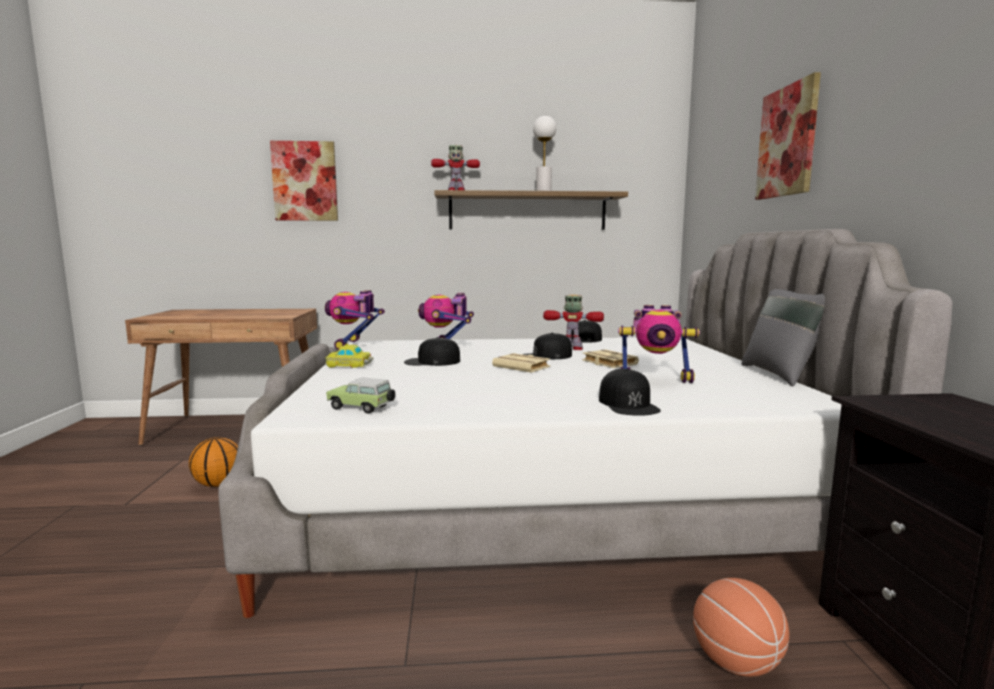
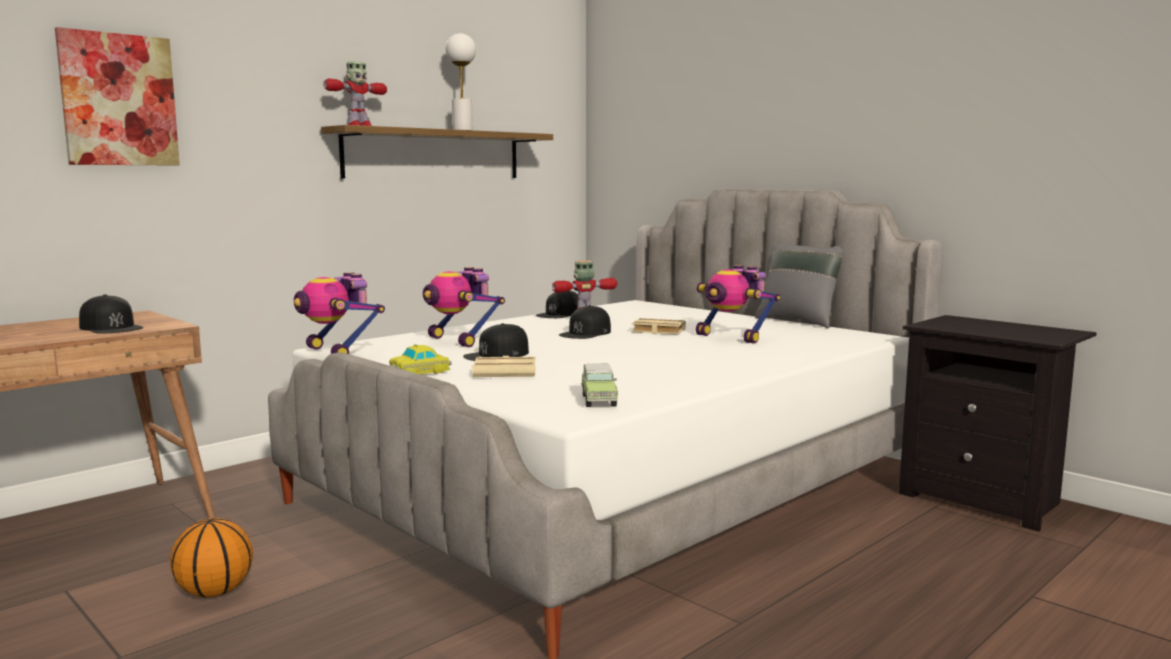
camera: 40 degrees left, 0 degrees up
(362, 408) = (598, 400): toy car -> toy car turned 75 degrees counterclockwise
(523, 367) = (602, 345): beige book -> beige book (506, 372)
(628, 404) = (773, 357): black cap -> black cap (111, 327)
(655, 379) = (732, 337): toy robot -> toy robot turned 75 degrees clockwise
(735, 662) = (906, 537): basketball -> none
(787, 141) = (751, 102): picture -> none

